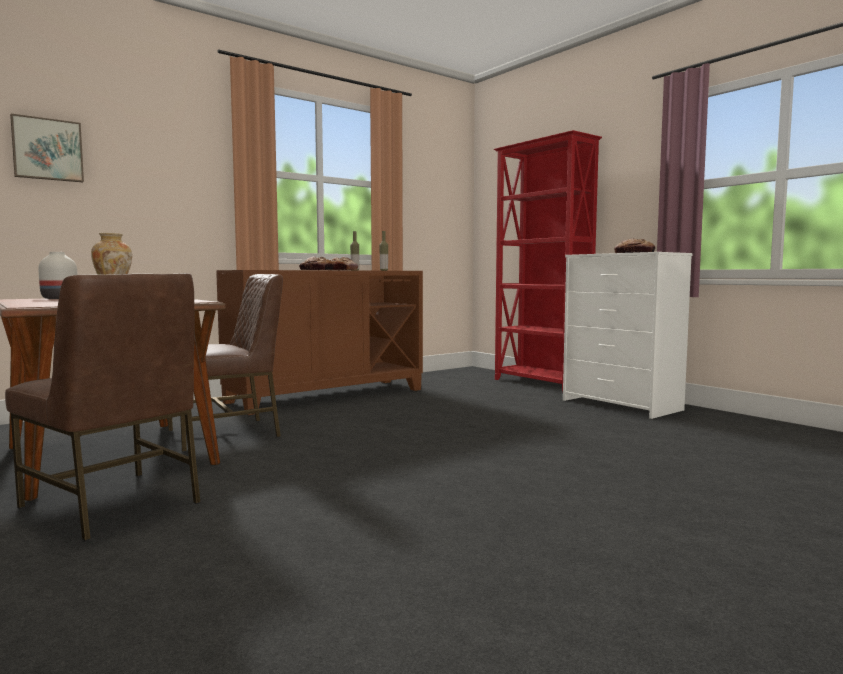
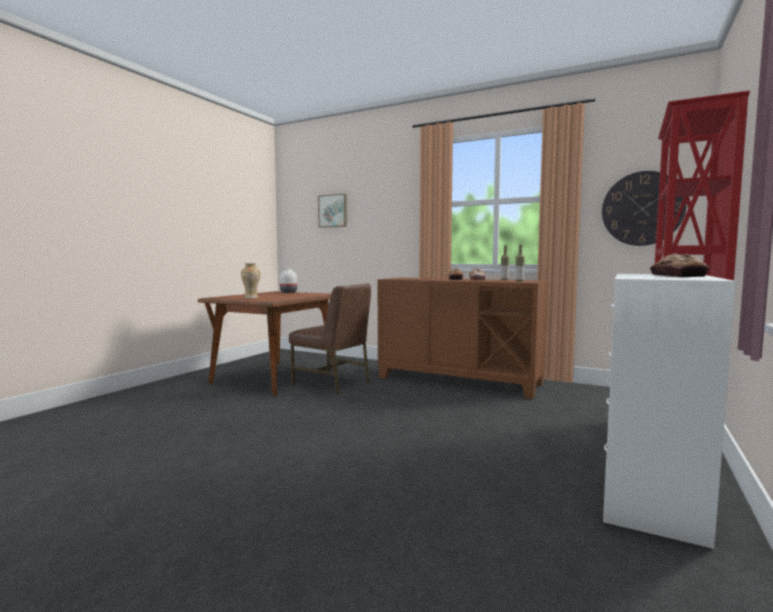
camera: 65 degrees right, 0 degrees up
(114, 505) = (205, 395): brown chair -> none
(437, 205) = (642, 208): none -> wall clock

